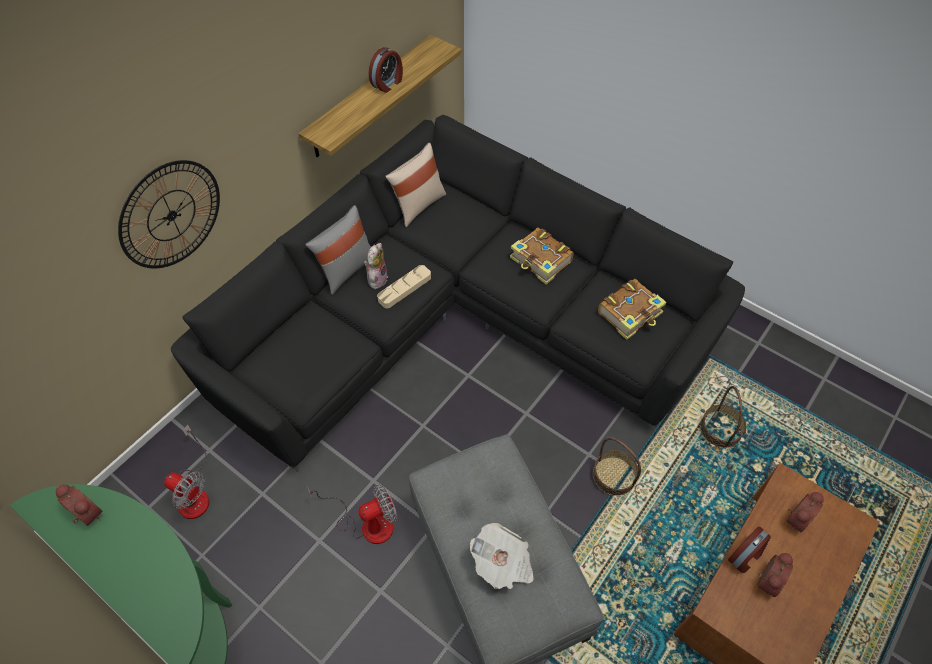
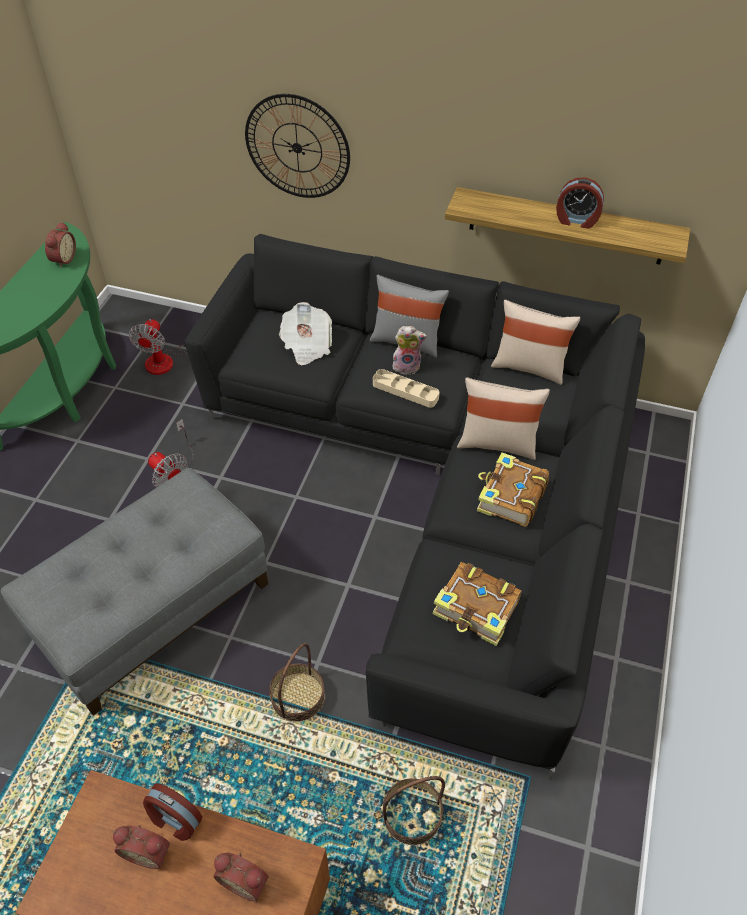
camera: 70 degrees right, 5 degrees down
(485, 251) = (497, 443): none -> beige pillow
(503, 563) = (105, 564): newspaper -> newspaper (307, 345)

